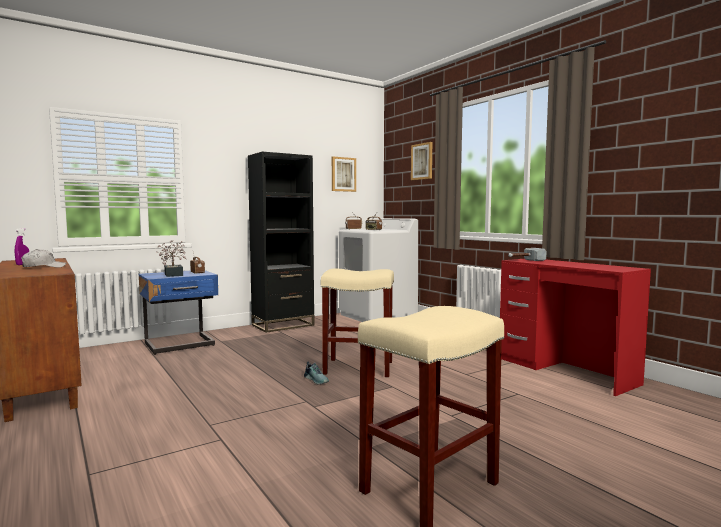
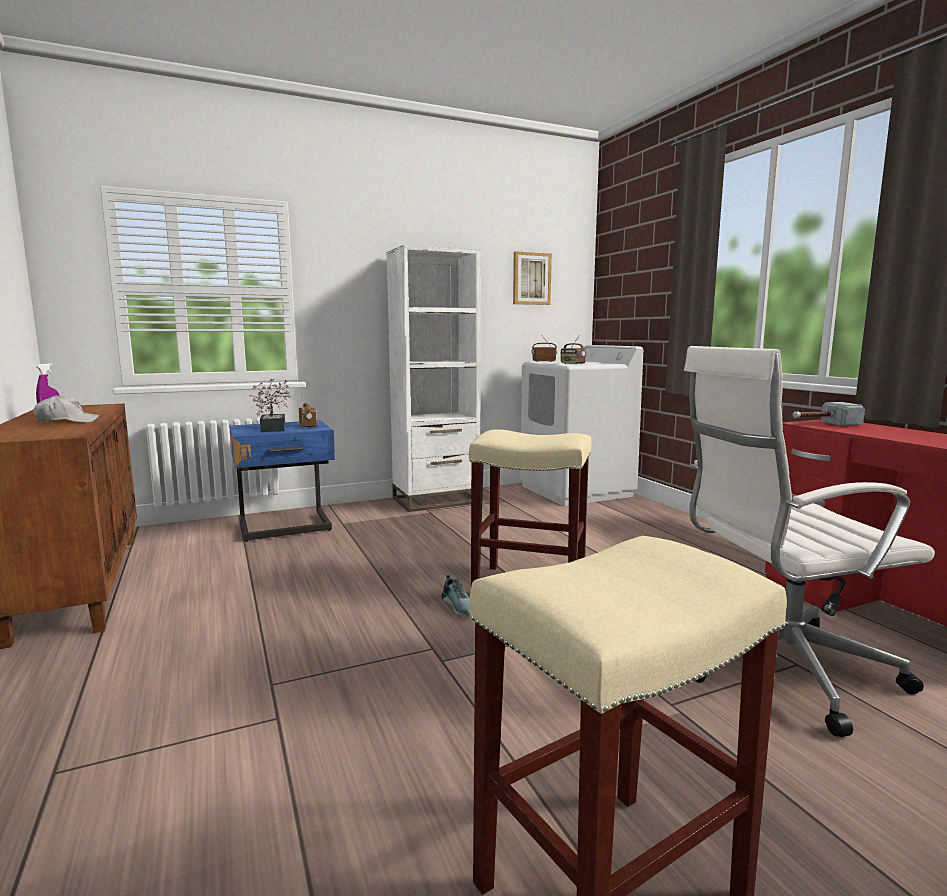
camera: 10 degrees right, 5 degrees up
(283, 325) = (436, 500): black bookcase -> white bookcase
(422, 161) = (653, 256): picture -> none
(507, 396) = (778, 668): none -> white office chair

